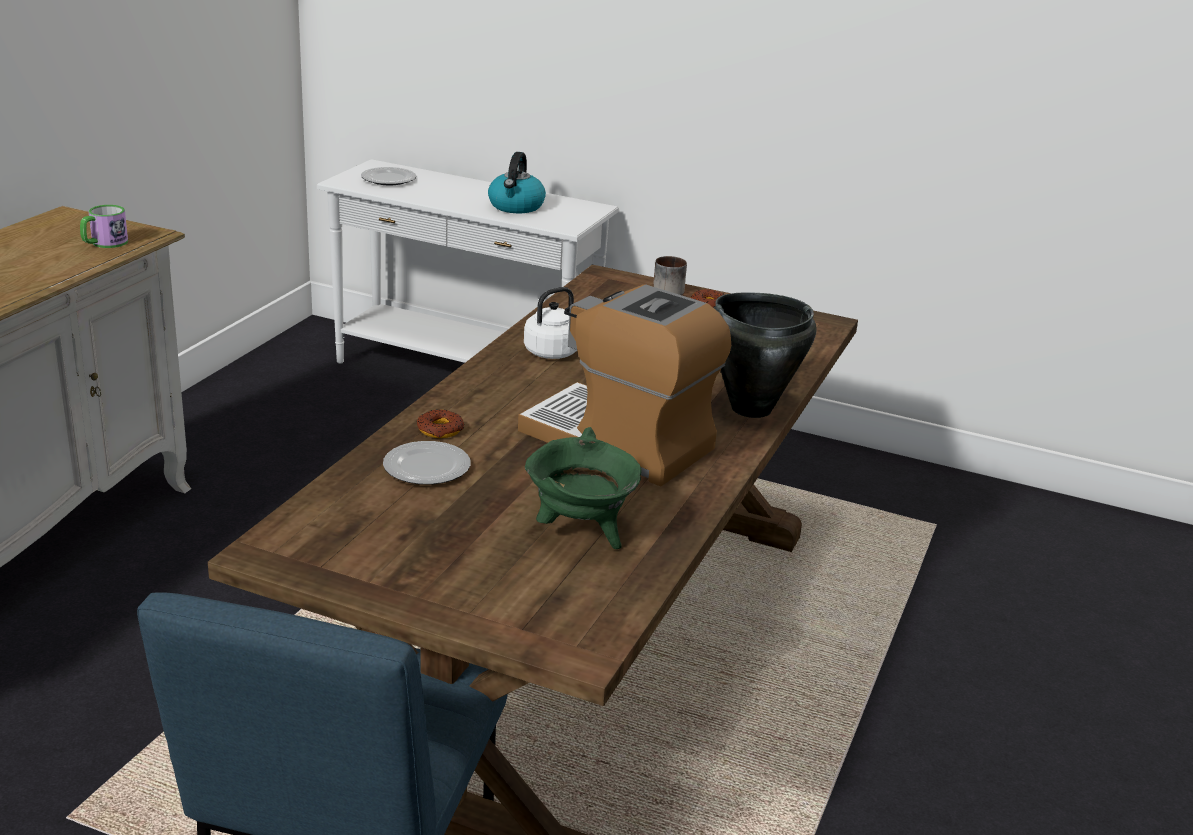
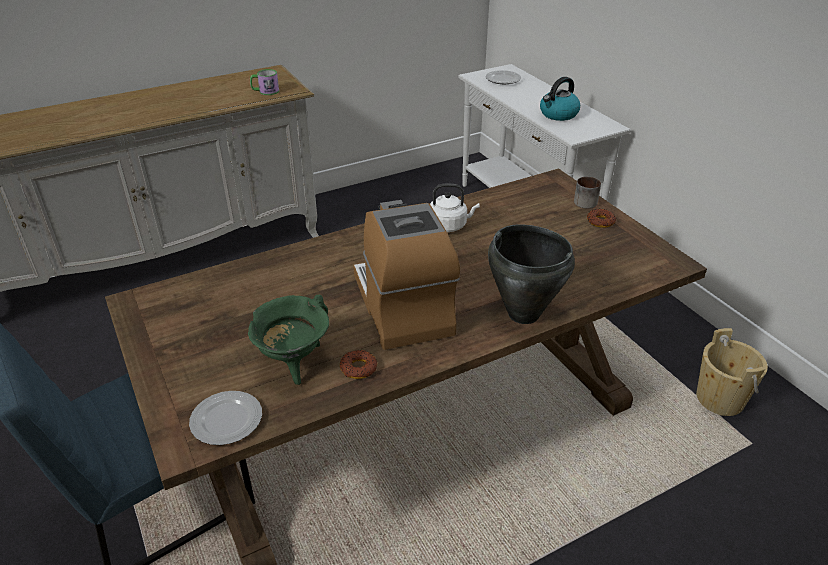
camera: 40 degrees right, 10 degrees up
(428, 467) = (274, 281): plate -> plate (227, 420)
(440, 430) = (314, 258): donut -> donut (358, 368)
(870, 496) = (720, 399): none -> beige bucket

